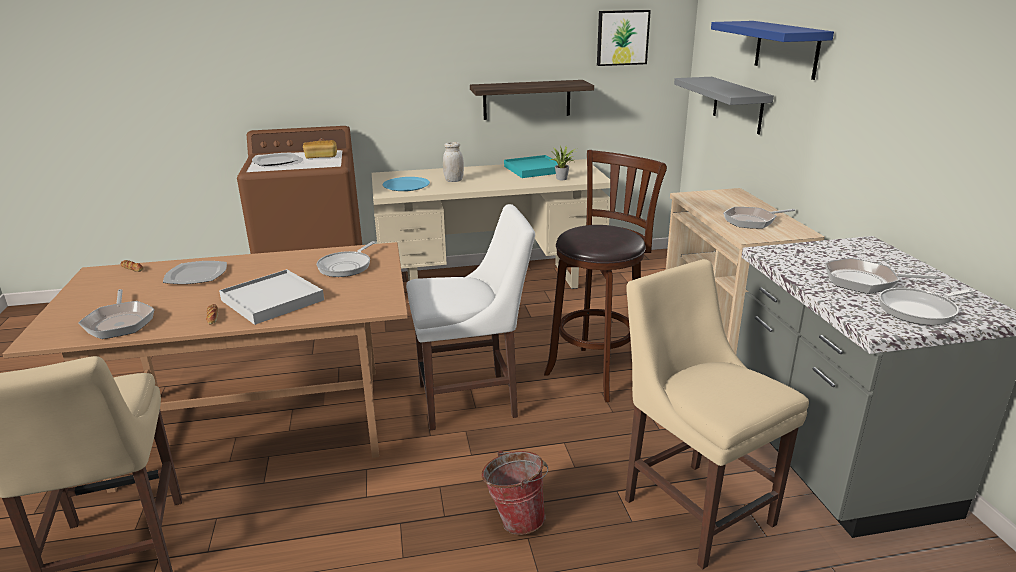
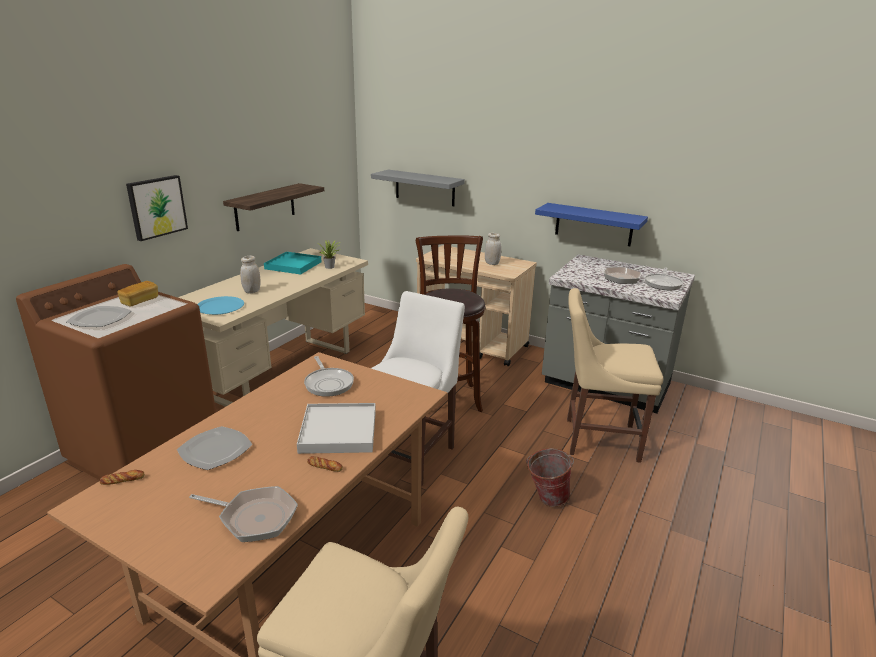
camera: 50 degrees left, 0 degrees up
(622, 37) = (318, 145): picture -> picture (156, 207)
(752, 221) = (492, 263): frying pan -> white jar
(786, 49) = (472, 148): blue shelf -> blue shelf (593, 224)

